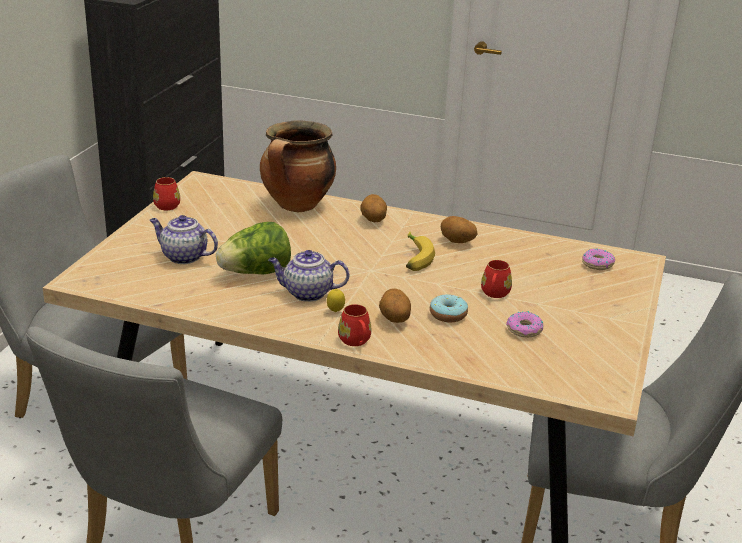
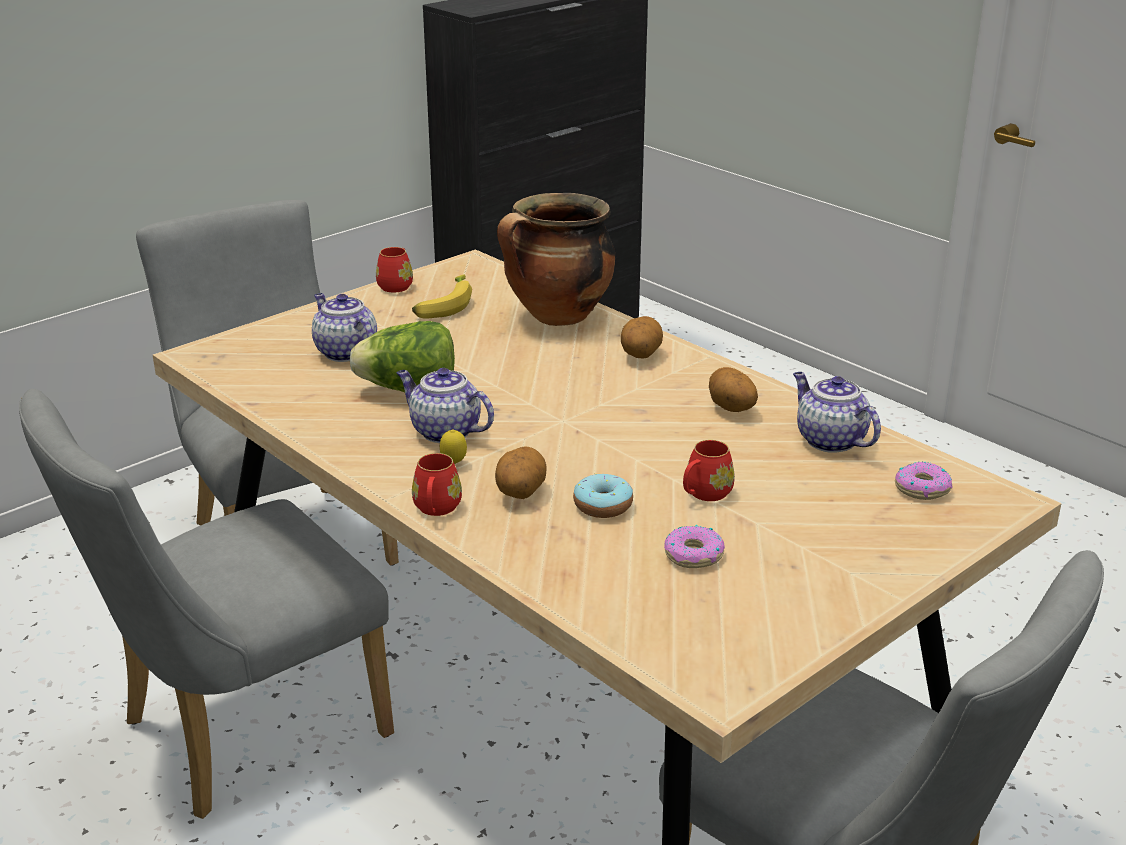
camera: 30 degrees right, 0 degrees up
(414, 258) = (641, 417): banana -> banana (443, 306)
(526, 248) = (829, 440): none -> teapot

